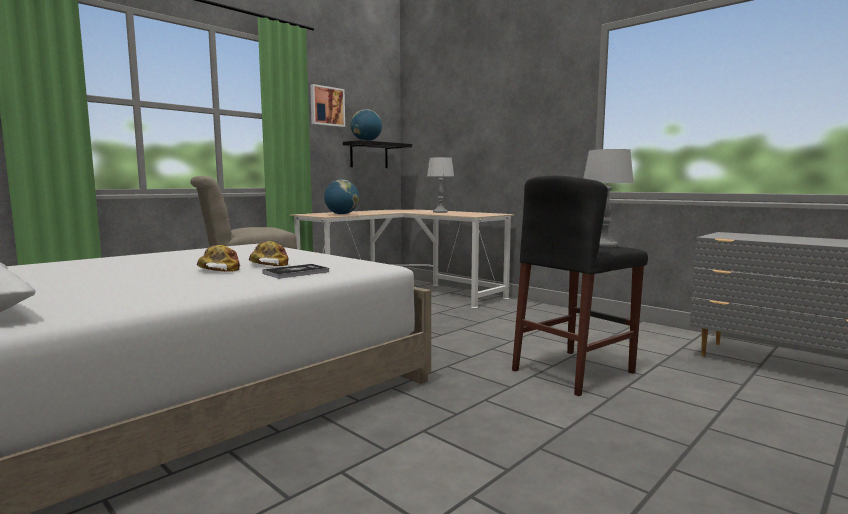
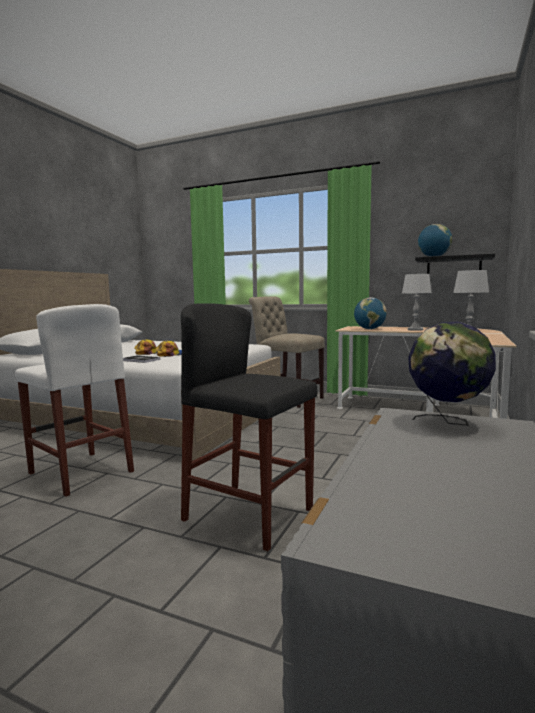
camera: 70 degrees right, 0 degrees up
(326, 106) = (400, 228): picture -> none
(404, 450) = (80, 472): none -> white stool
(604, 245) = (255, 384): grey table lamp -> grey table lamp (415, 329)
(727, 235) = (448, 422): none -> globe

